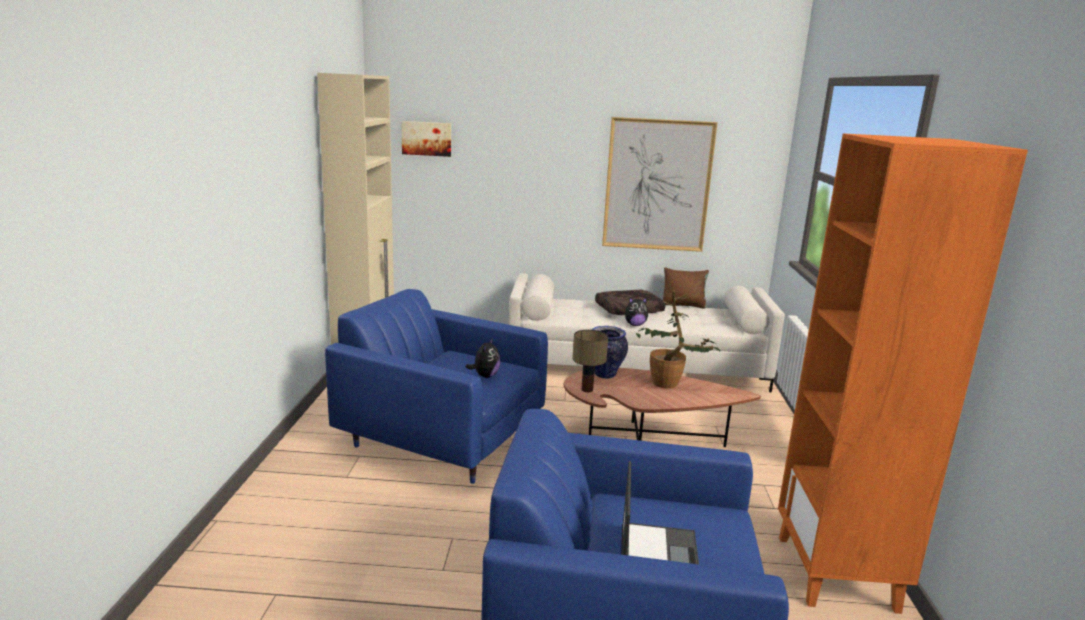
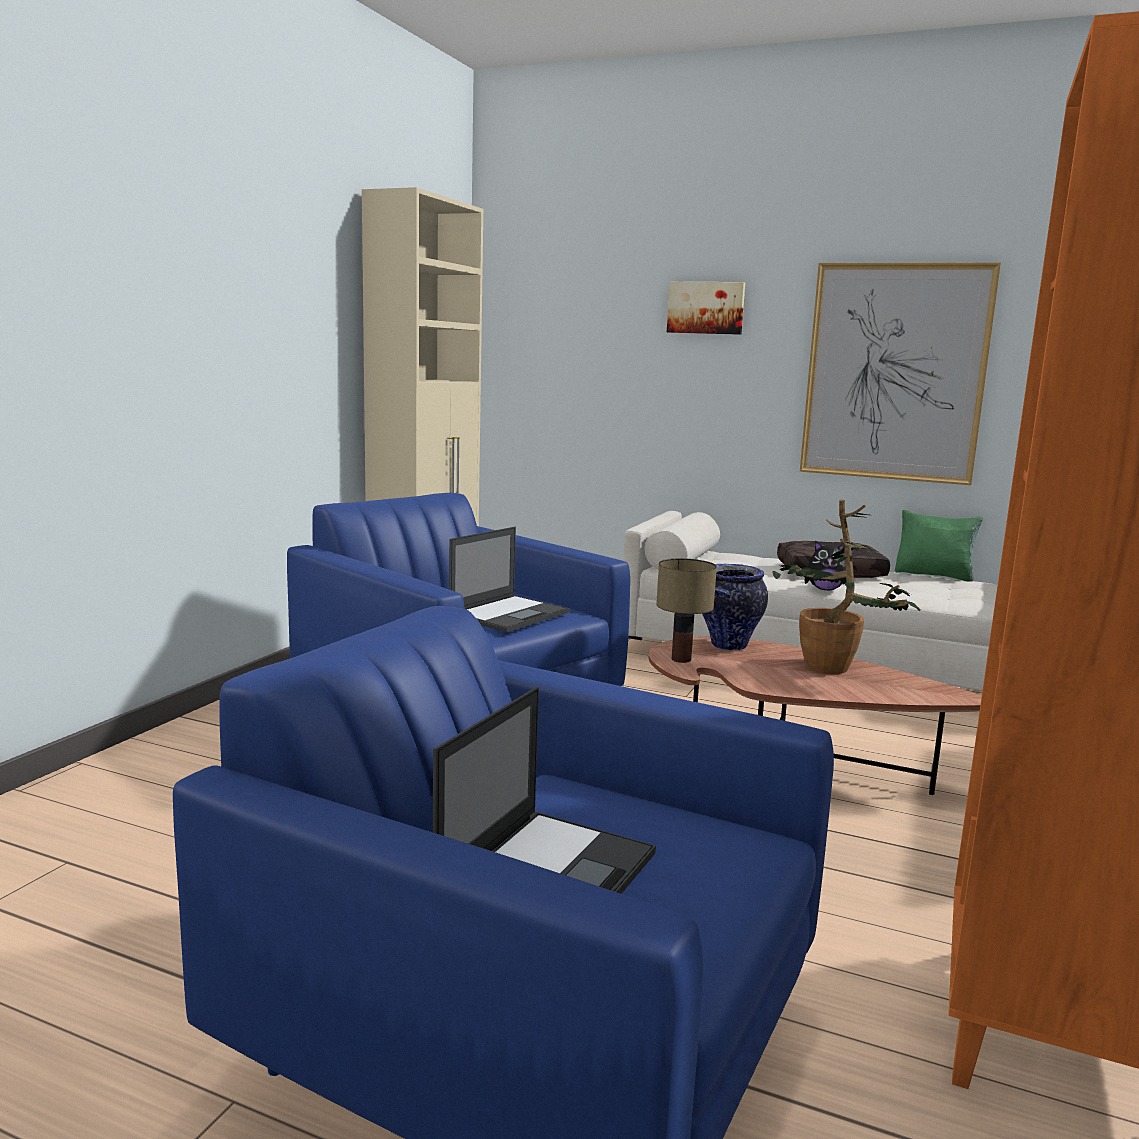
camera: 20 degrees right, 5 degrees down
(427, 138) = (547, 308): picture -> picture (706, 308)
(485, 376) = (509, 614): plush toy -> laptop
(683, 305) = (934, 575): brown pillow -> green pillow

